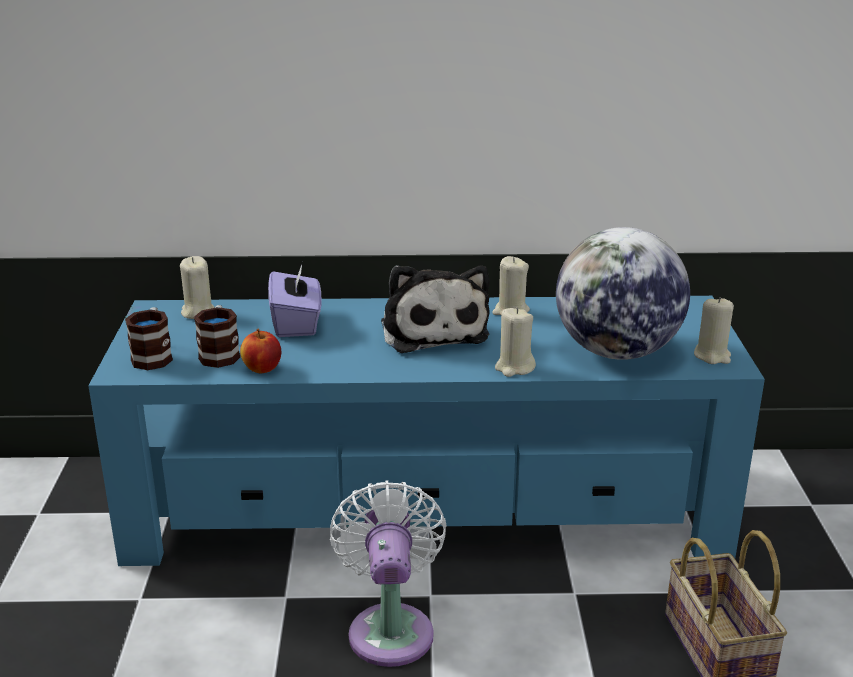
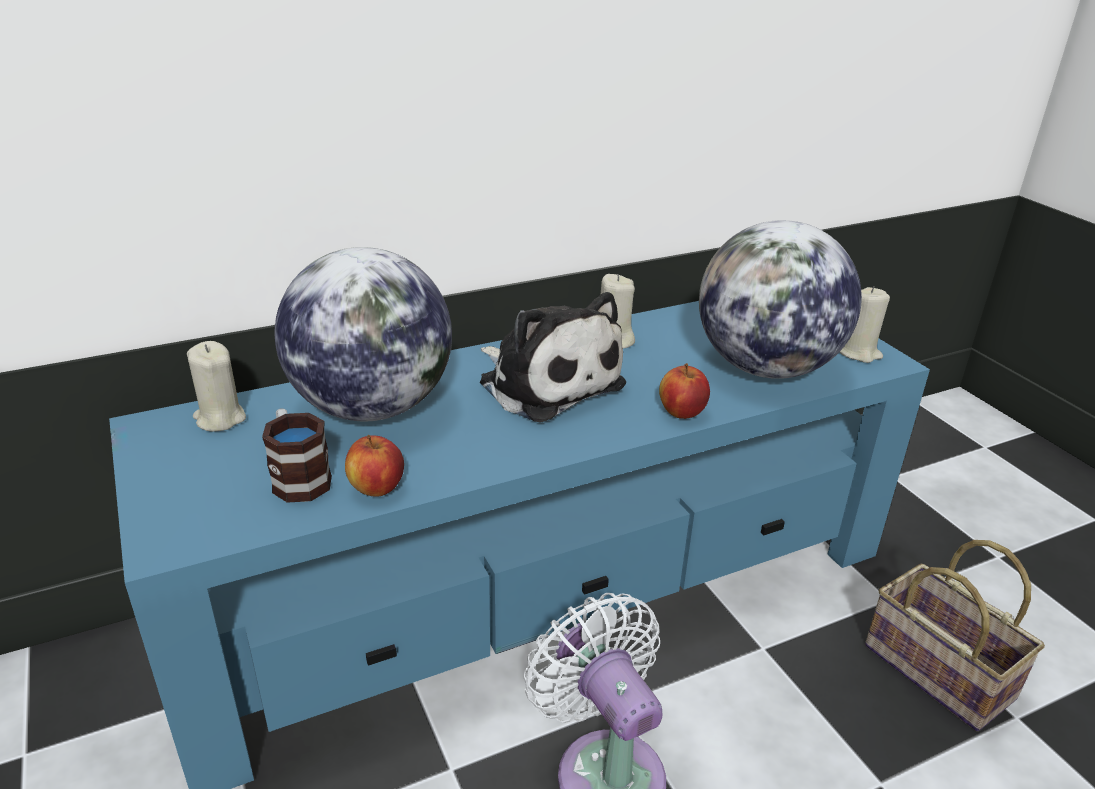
camera: 25 degrees left, 5 degrees up
(153, 356) = (200, 504): mug -> none
(296, 323) = (371, 407): purple tissue box -> globe
(514, 367) = (681, 412): beige candle -> apple

